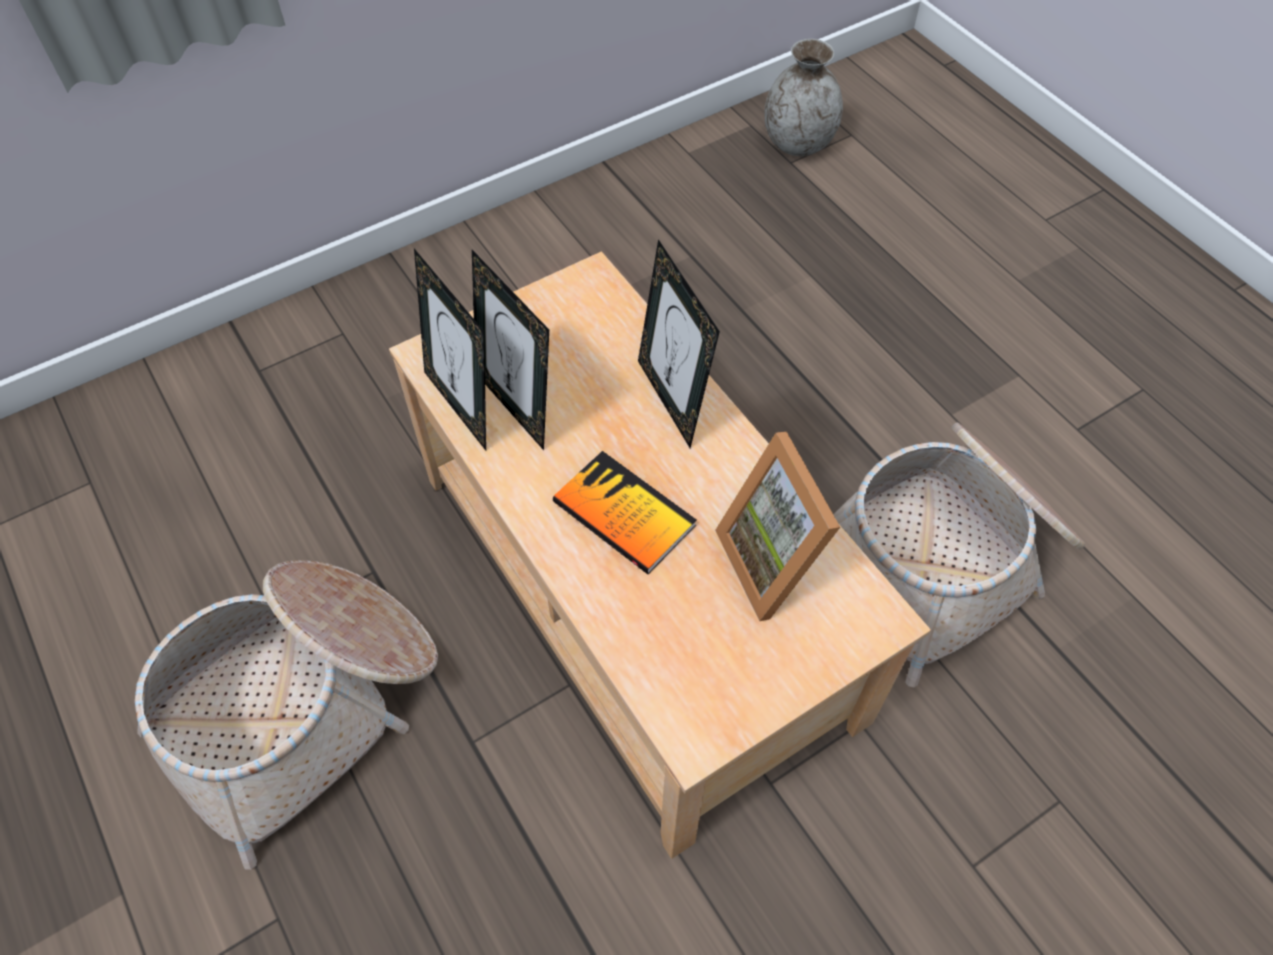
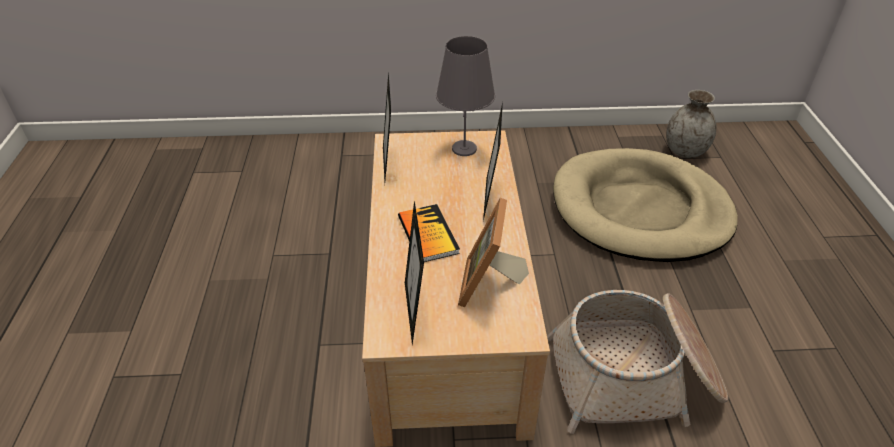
camera: 30 degrees right, 15 degrees down
(305, 707) = (258, 294): basket -> none
(517, 405) = (413, 174): picture frame -> picture frame (415, 312)
(564, 317) = (464, 149): none -> grey table lamp
(795, 276) = (640, 210): none -> beige dog bed

